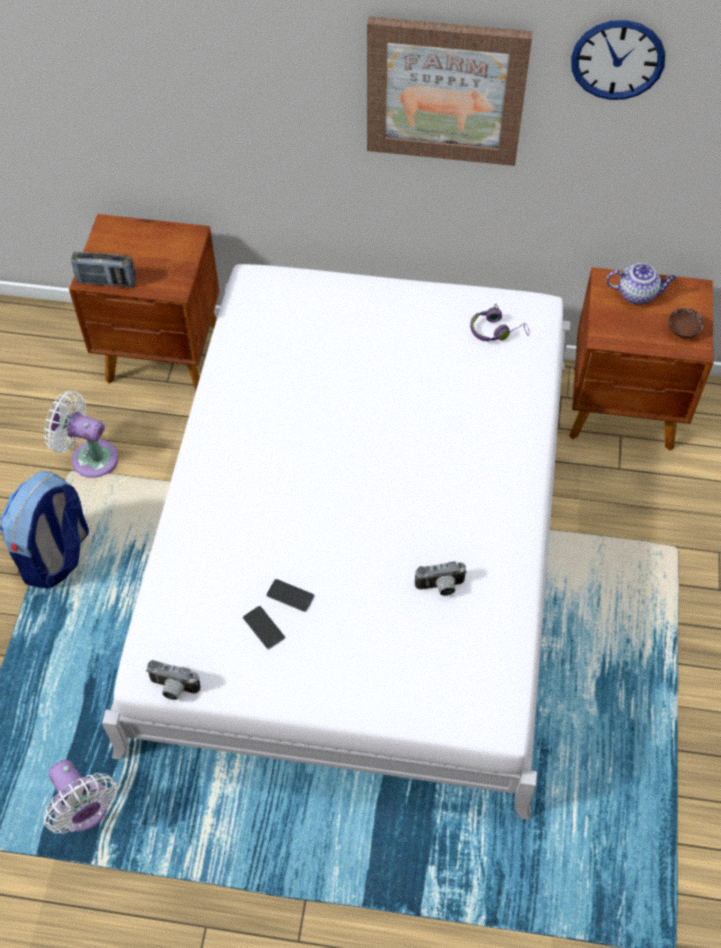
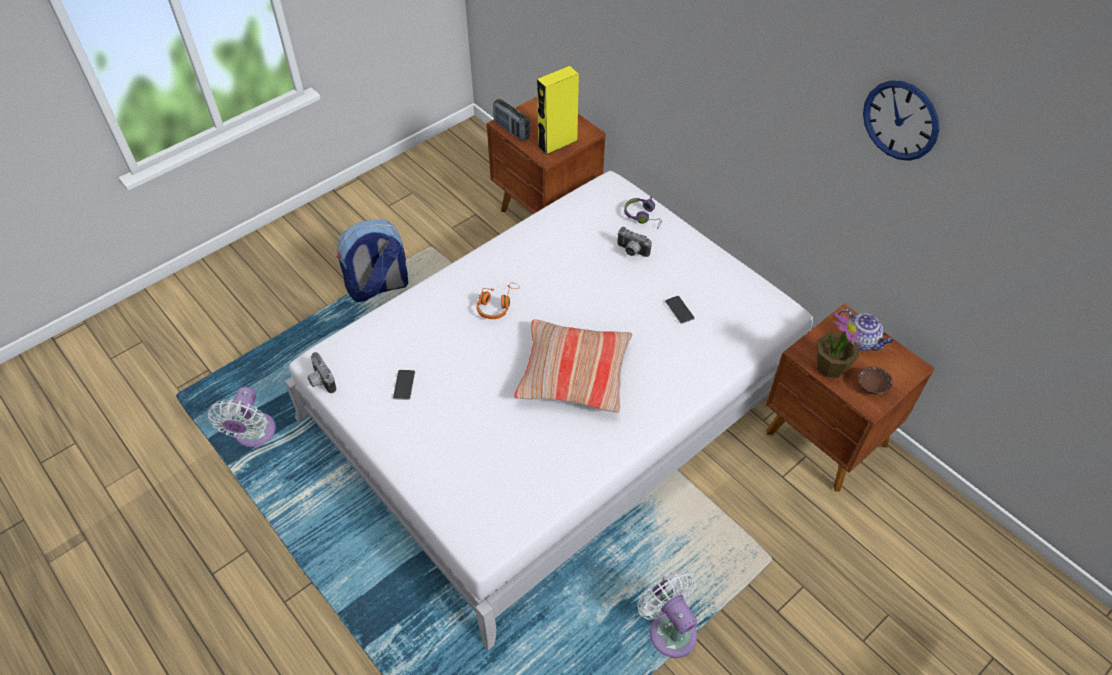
camera: 40 degrees right, 5 degrees down
(90, 457) = (449, 246): white fan -> white fan (669, 629)
(172, 267) = (557, 143): none -> yellow speaker
(272, 481) = (497, 305): none -> orange headphones
(290, 595) = (438, 377): phone -> phone (679, 309)
(414, 497) = (574, 373): none -> pillow
(440, 587) = (533, 439): camera -> camera (631, 251)
(445, 90) = (772, 92): picture -> none
(496, 331) = (738, 307): purple headphones -> purple headphones (643, 216)
(635, 334) = (830, 366): none -> potted plant

